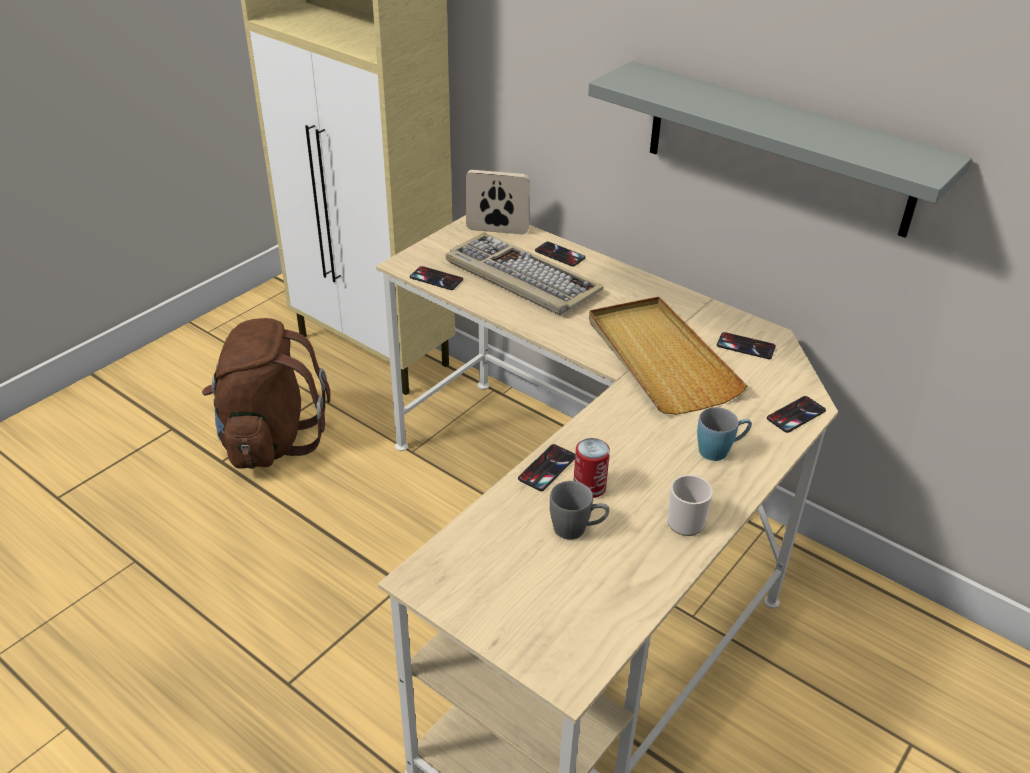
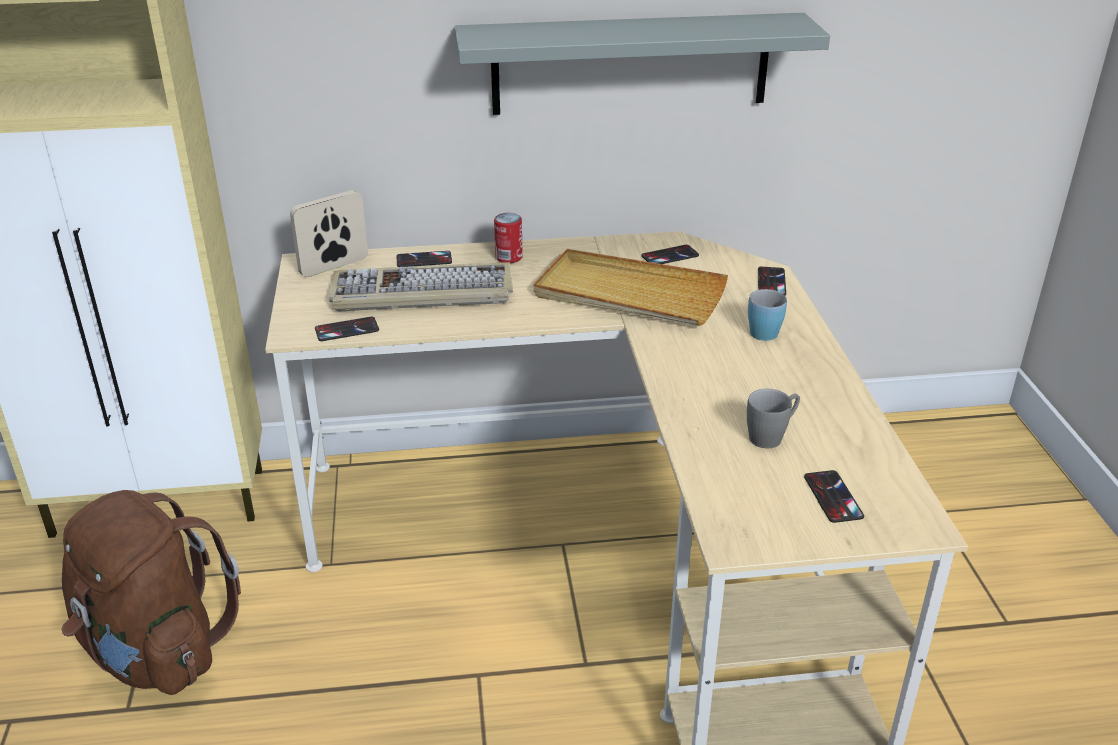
camera: 45 degrees left, 5 degrees down
(547, 468) = (683, 411): phone -> phone (833, 497)
(589, 487) = (731, 405): can -> can (509, 257)
(686, 519) = (821, 384): mug -> none

